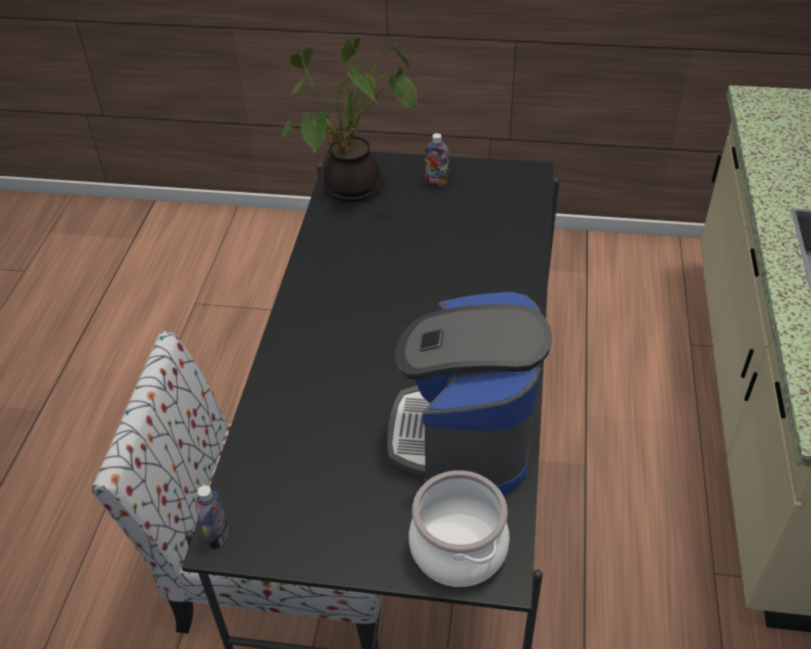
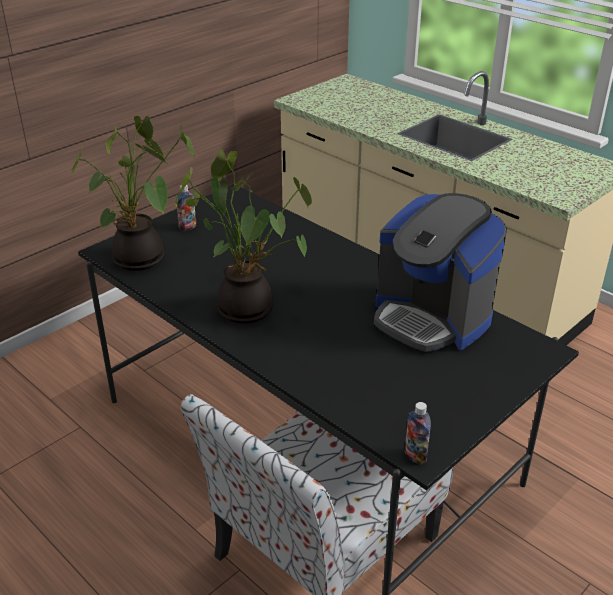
camera: 55 degrees left, 10 degrees down
(348, 295) = (249, 307): none -> potted plant
(457, 548) = (515, 358): cooking pot -> none

